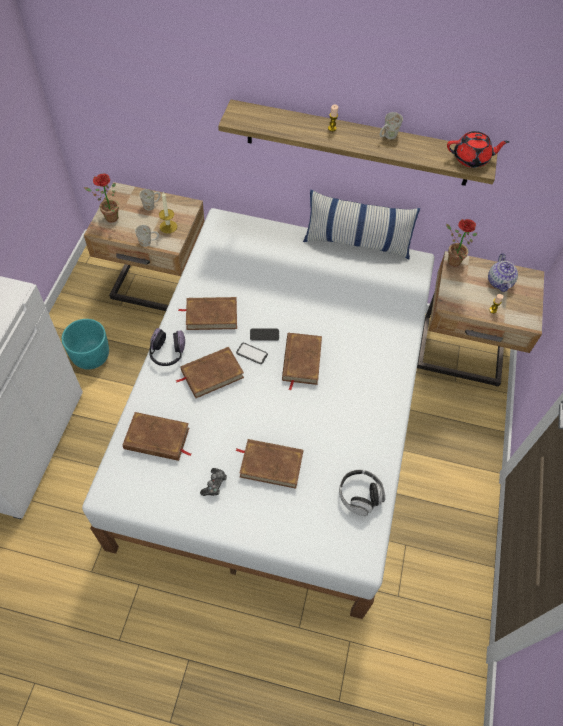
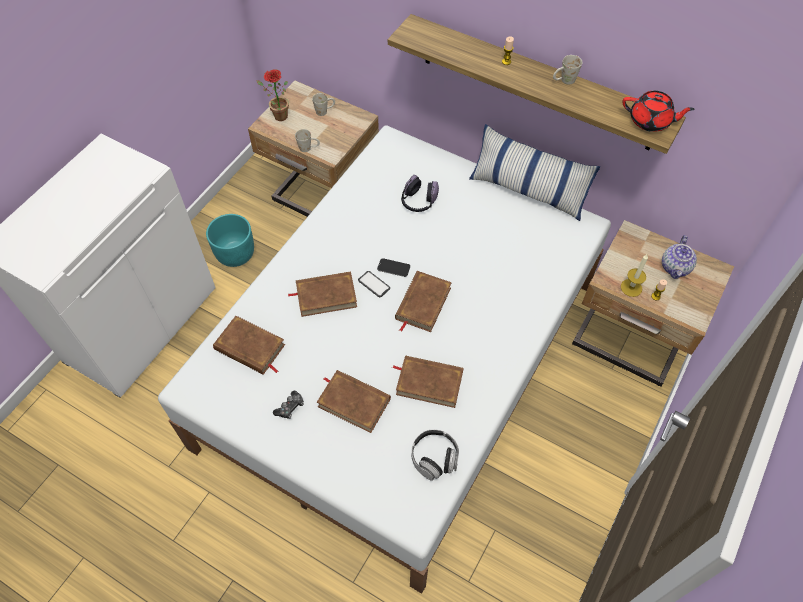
camera: 20 degrees right, 0 degrees up
(167, 353) = (289, 265): headphones -> headphones (418, 201)
(168, 226) = (333, 136): candle -> candle (631, 287)
(211, 315) = (346, 236): brown book -> brown book (429, 383)
(451, 260) = (627, 231): potted plant -> none

